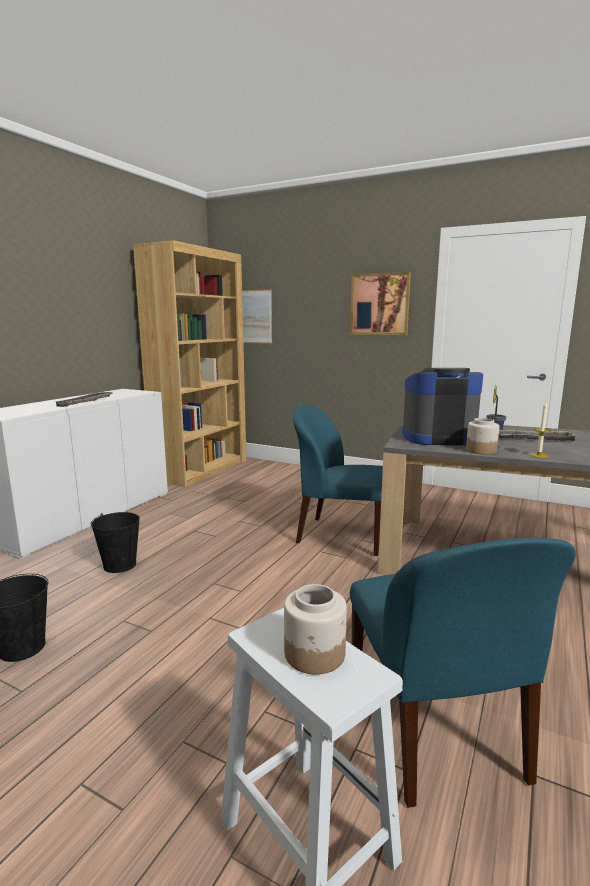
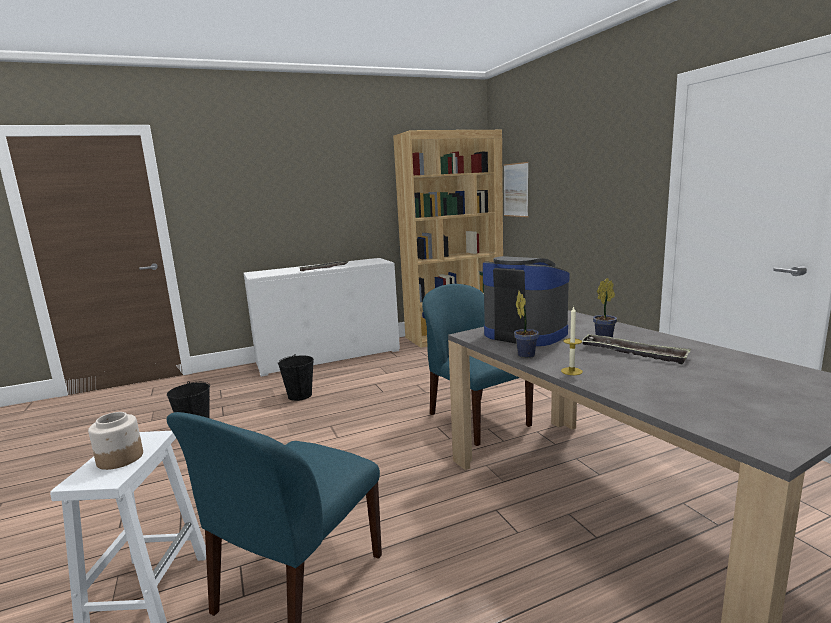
camera: 40 degrees right, 0 degrees up
(380, 304) = (616, 173): picture -> none
(481, 450) = (525, 354): jar -> potted plant

